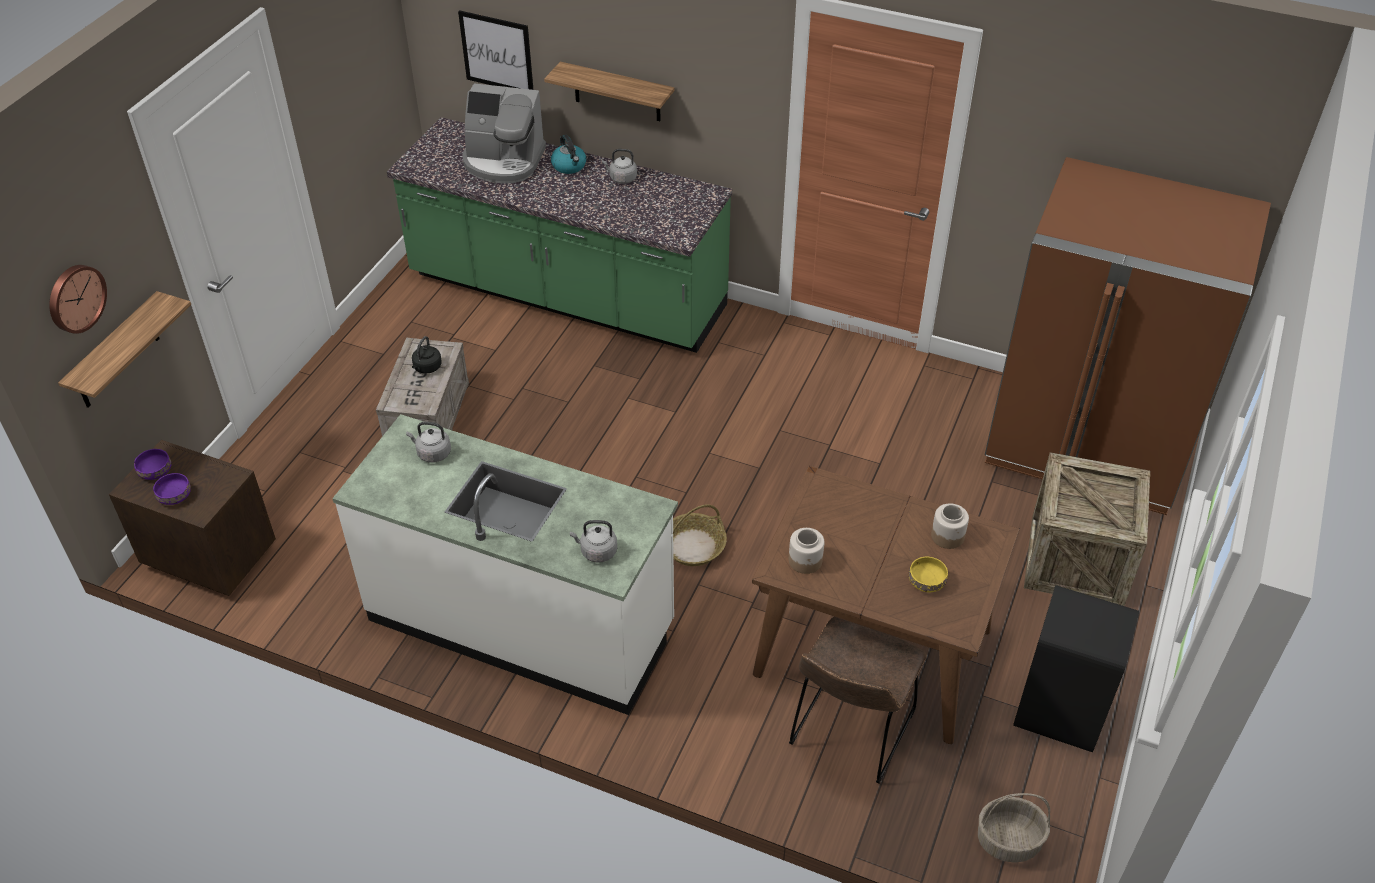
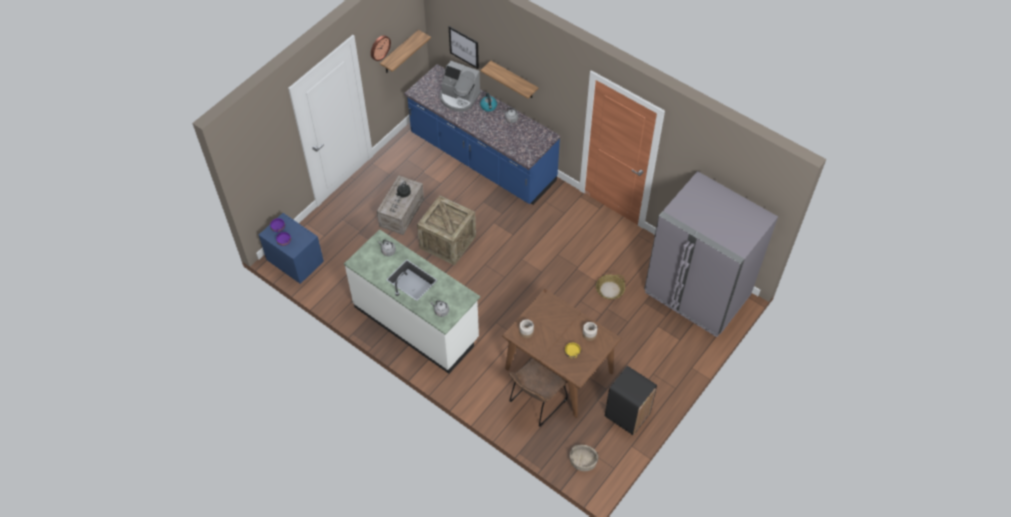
camera: 15 degrees right, 10 degrees up
(75, 298) = (256, 160): wall clock -> wall clock (379, 47)
(116, 353) = (269, 178): shelf -> shelf (400, 53)
(210, 556) = (296, 262): brown nightstand -> blue nightstand
(567, 294) = (482, 159): green counter -> blue counter
(693, 547) = (499, 304): basket -> basket (609, 290)
(1076, 561) = (665, 349): crate -> crate (448, 242)
(1087, 446) = (697, 294): brown fridge -> grey fridge

